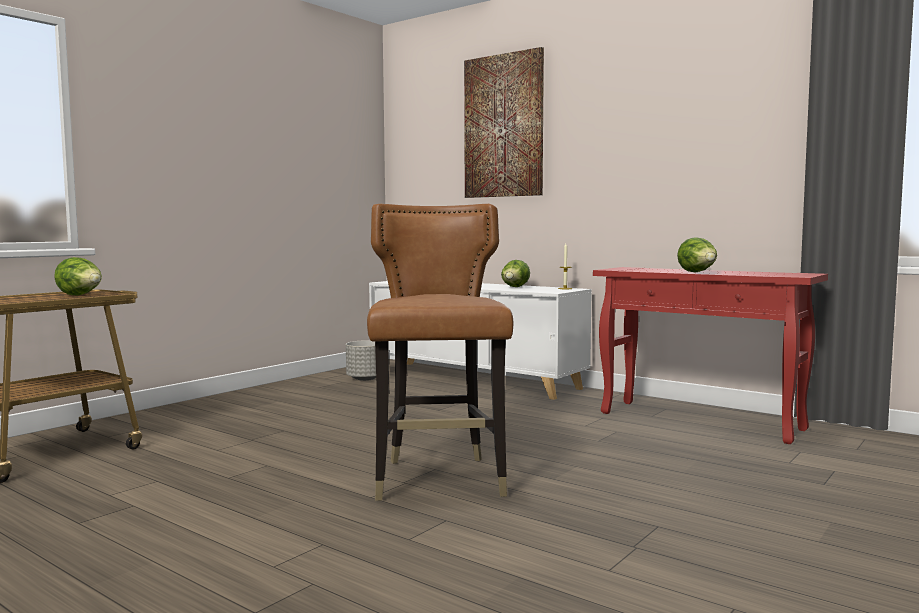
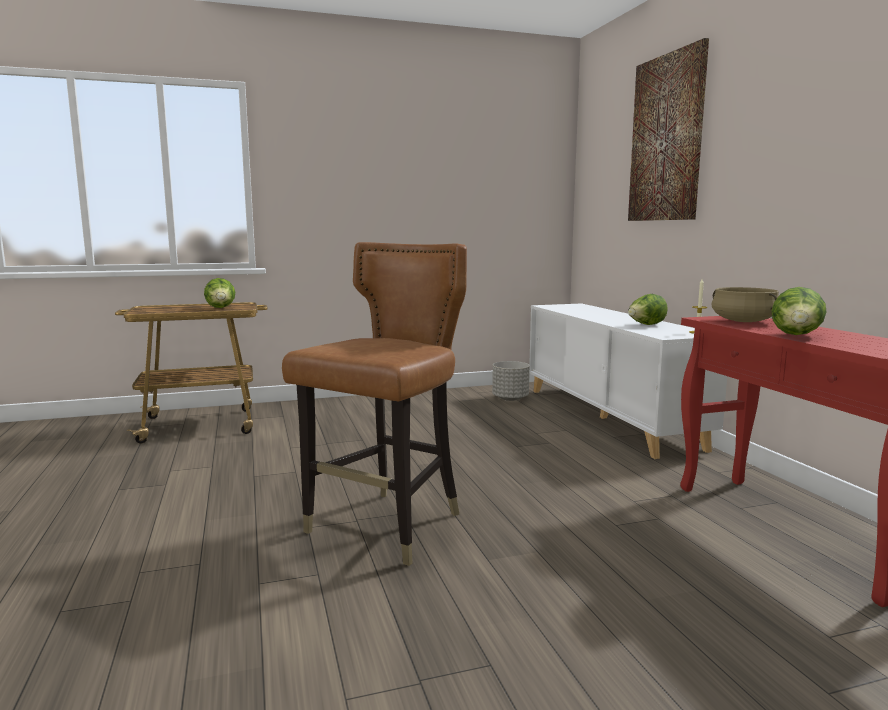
camera: 35 degrees right, 5 degrees up
(638, 269) = (743, 321): none -> beige cooking pot

